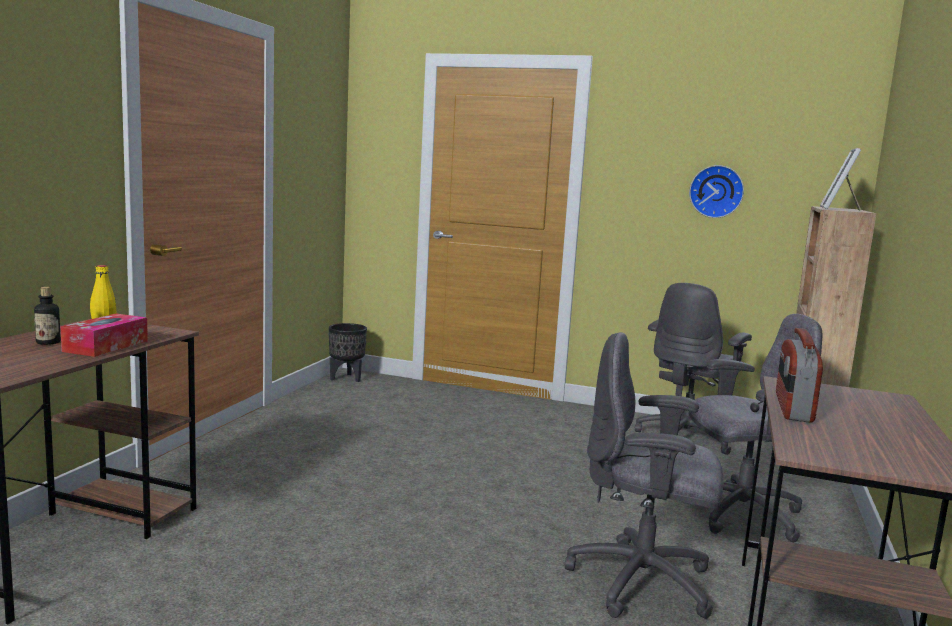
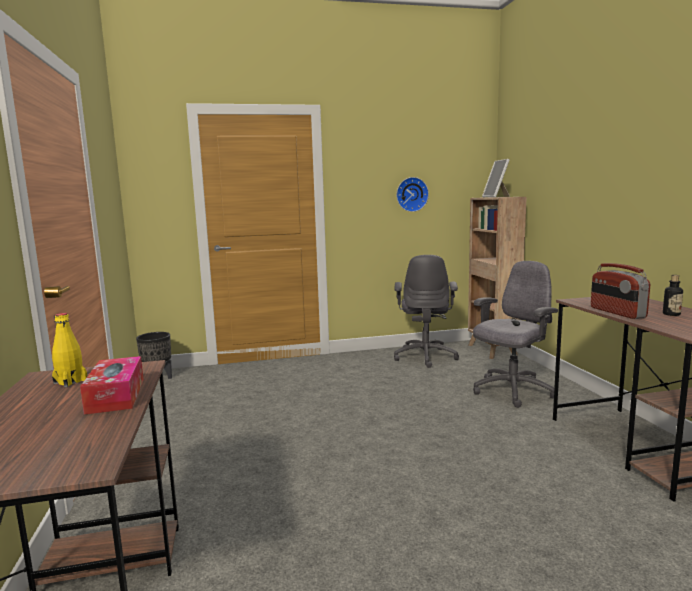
camera: 30 degrees left, 0 degrees up
(48, 342) = (43, 410): bottle -> bottle (671, 314)
(643, 582) = (531, 451): grey office chair -> none

